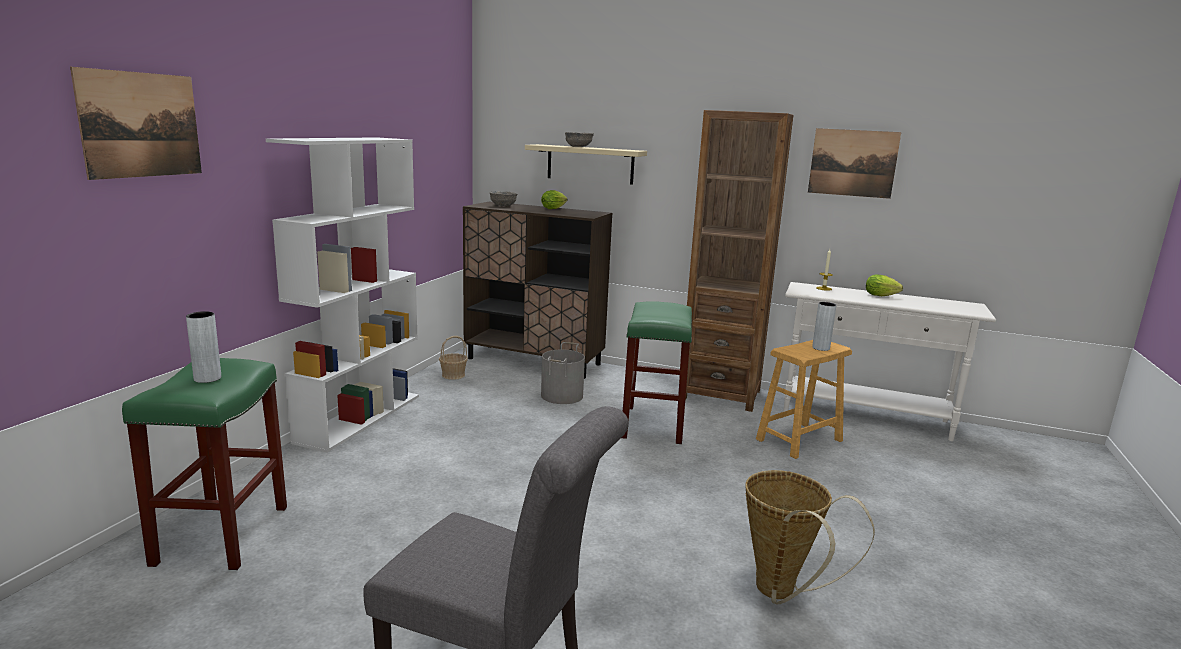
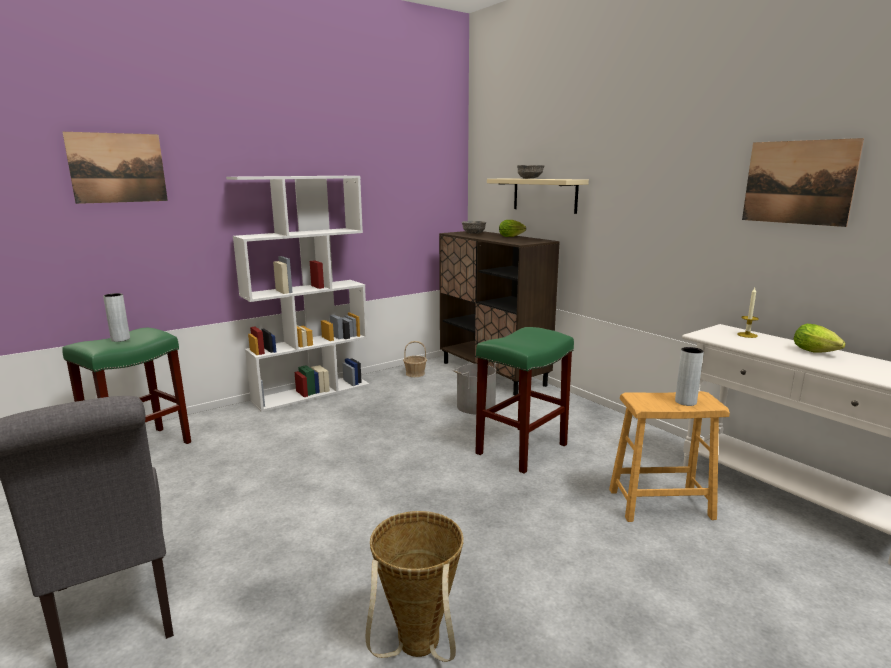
camera: 35 degrees right, 0 degrees up
(720, 394) = (631, 436): brown bookcase -> none

